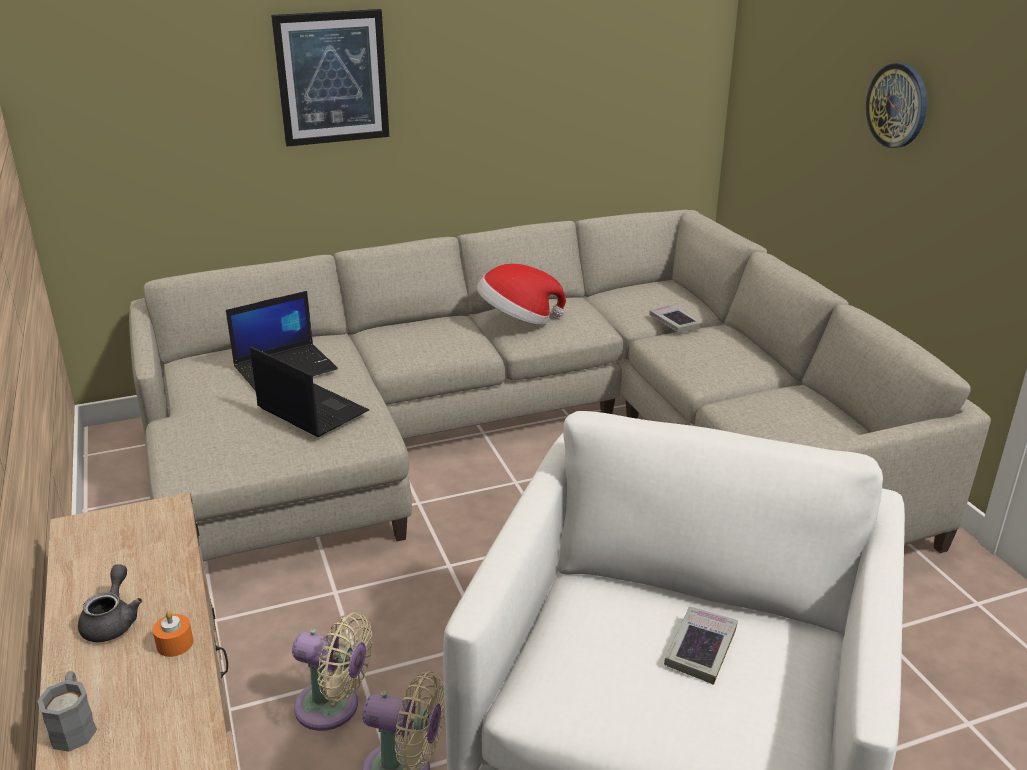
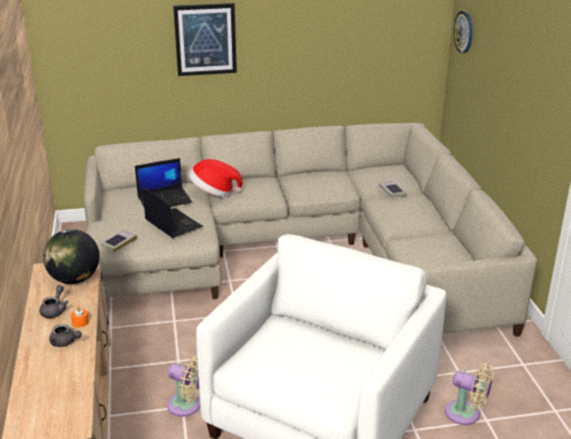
camera: 10 degrees right, 0 degrees up
(74, 725) = (33, 349): grey mug -> none
(145, 544) = (74, 279): none -> globe
(149, 699) = (65, 342): none -> grey teapot
(333, 708) = (160, 374): beige fan -> beige fan (466, 414)
(518, 320) = (301, 182): hat -> hat (214, 192)
(700, 649) = (323, 353): book -> book (118, 243)
(897, 105) = (515, 76): wall clock -> wall clock (464, 32)

